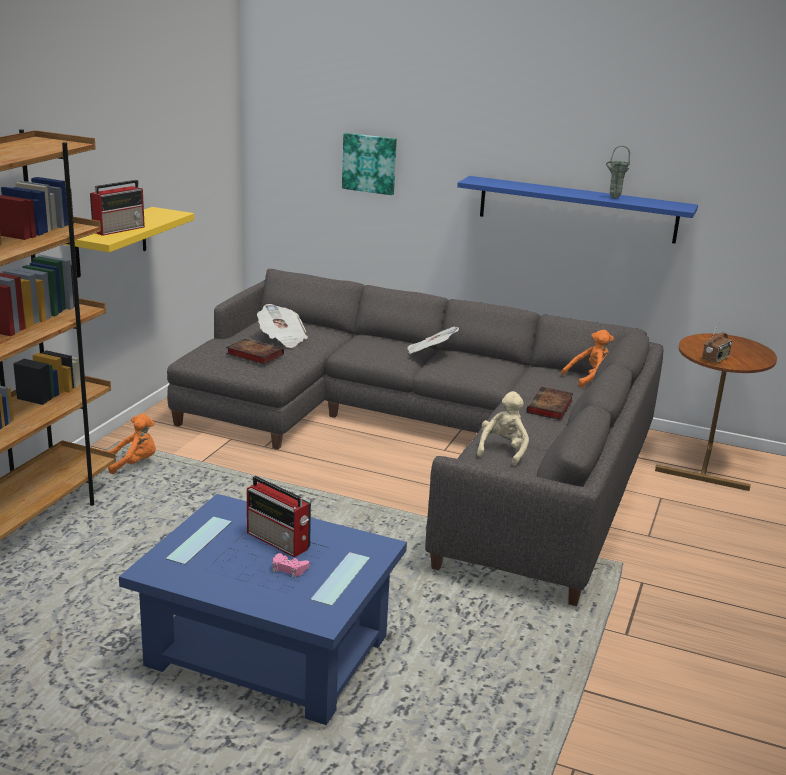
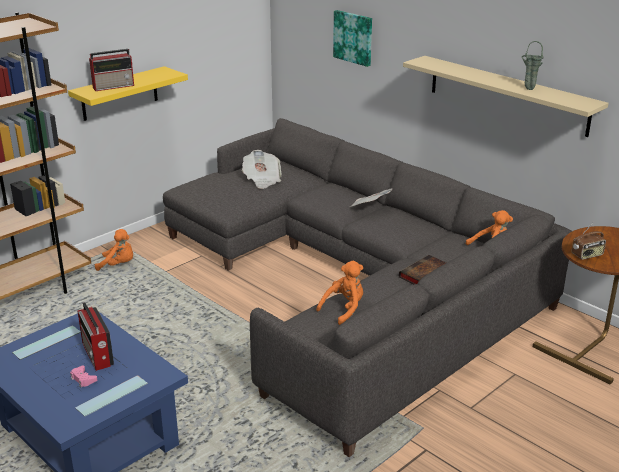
camera: 25 degrees right, 5 degrees up
(253, 354) = (227, 191): book -> none
(503, 451) = (344, 309): beige plush toy -> orange plush toy
(577, 209) = (507, 95): blue shelf -> beige shelf

